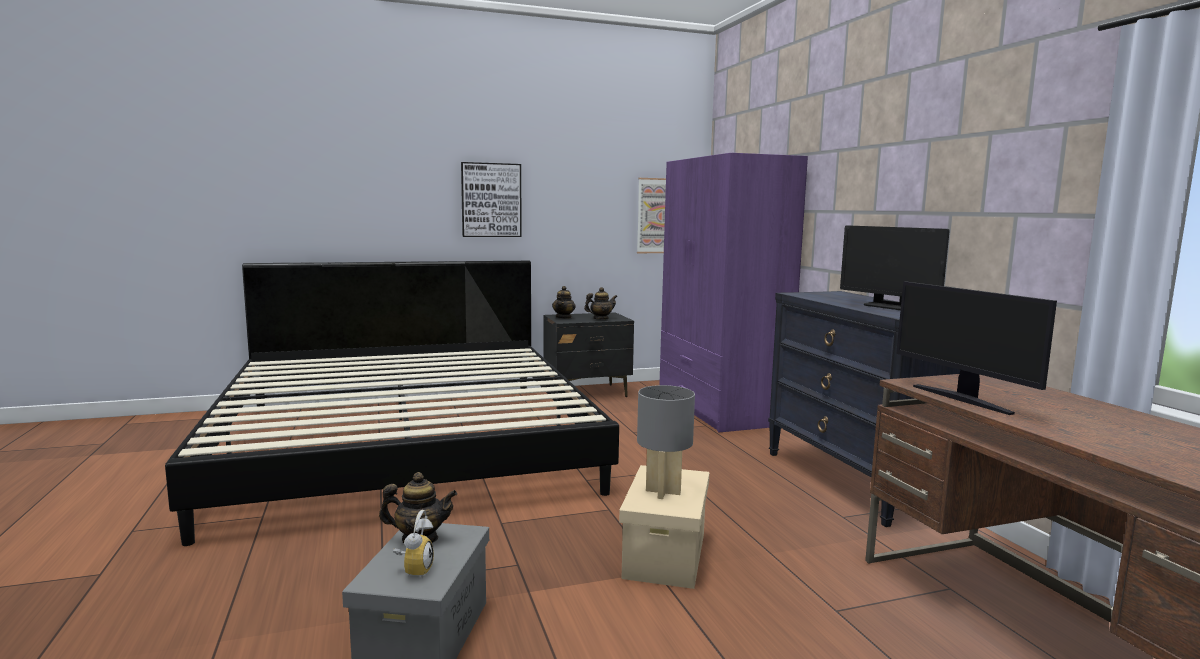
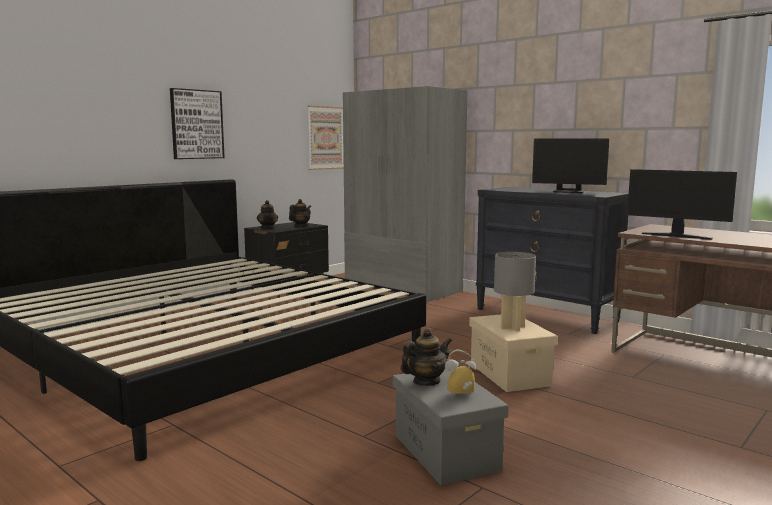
camera: 30 degrees left, 0 degrees up
(414, 570) = (461, 396): alarm clock -> alarm clock turned 75 degrees counterclockwise
(719, 409) = (402, 288): purple wardrobe -> grey wardrobe

